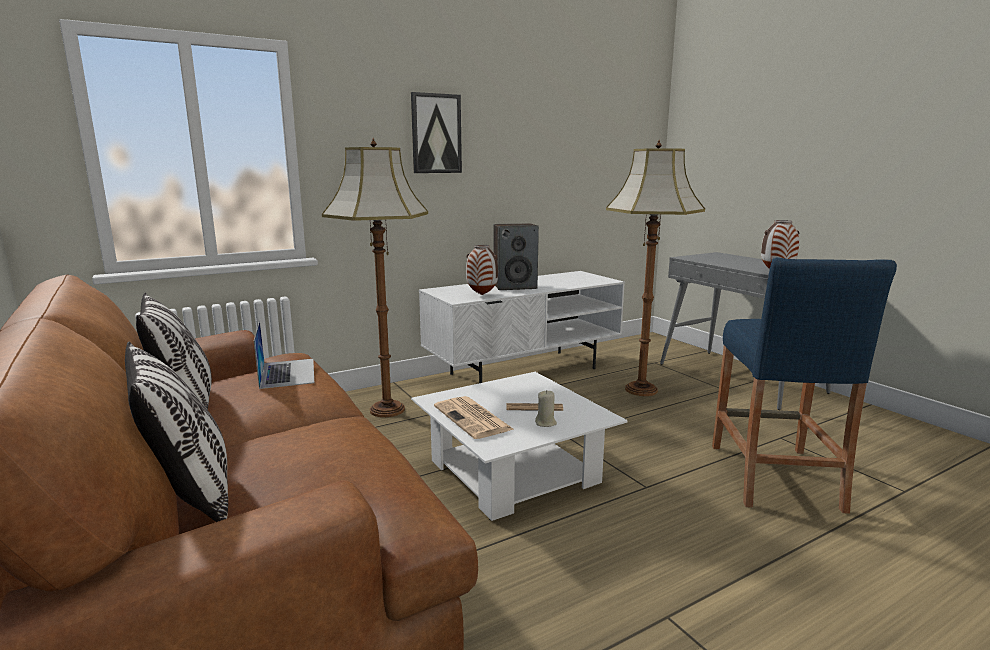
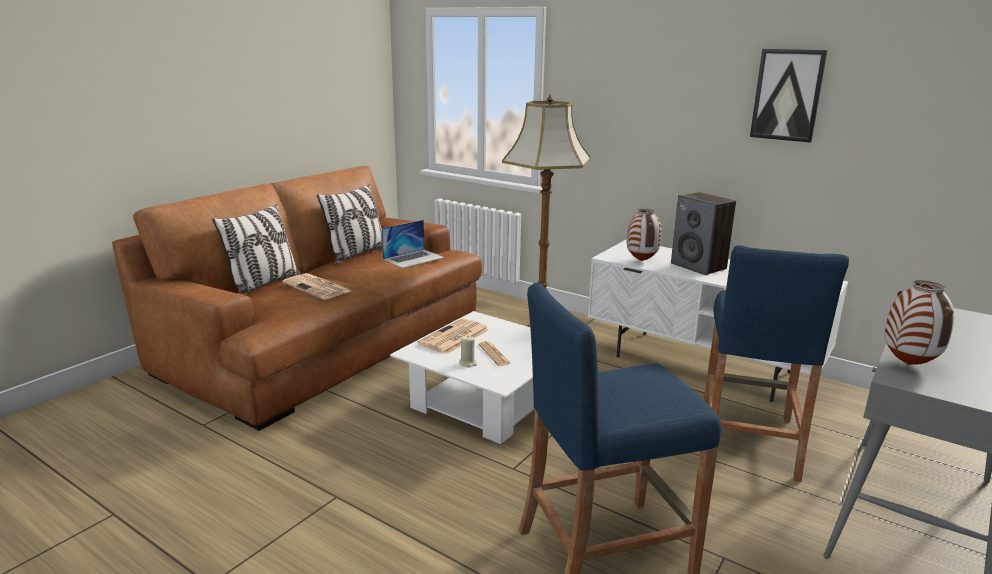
camera: 65 degrees right, 5 degrees up
(308, 442) = (318, 287): none -> newspaper
(436, 134) = (665, 87): picture -> picture (787, 95)
(642, 390) = (747, 441): floor lamp -> blue stool

